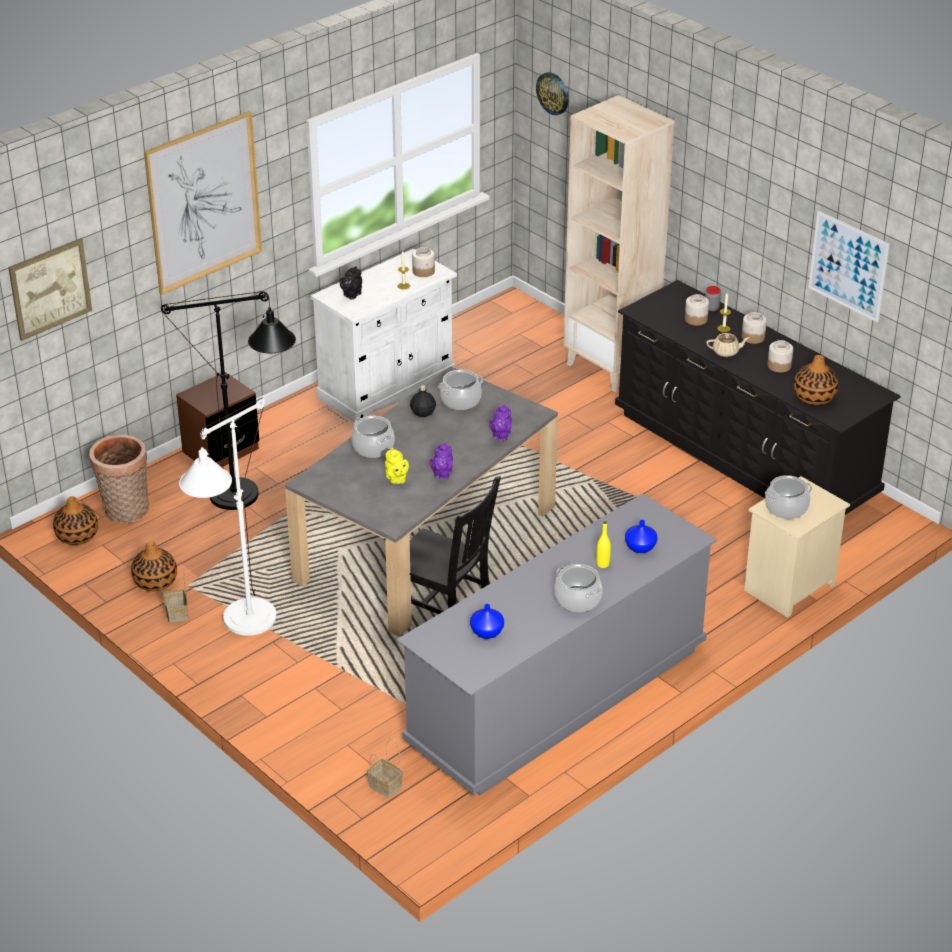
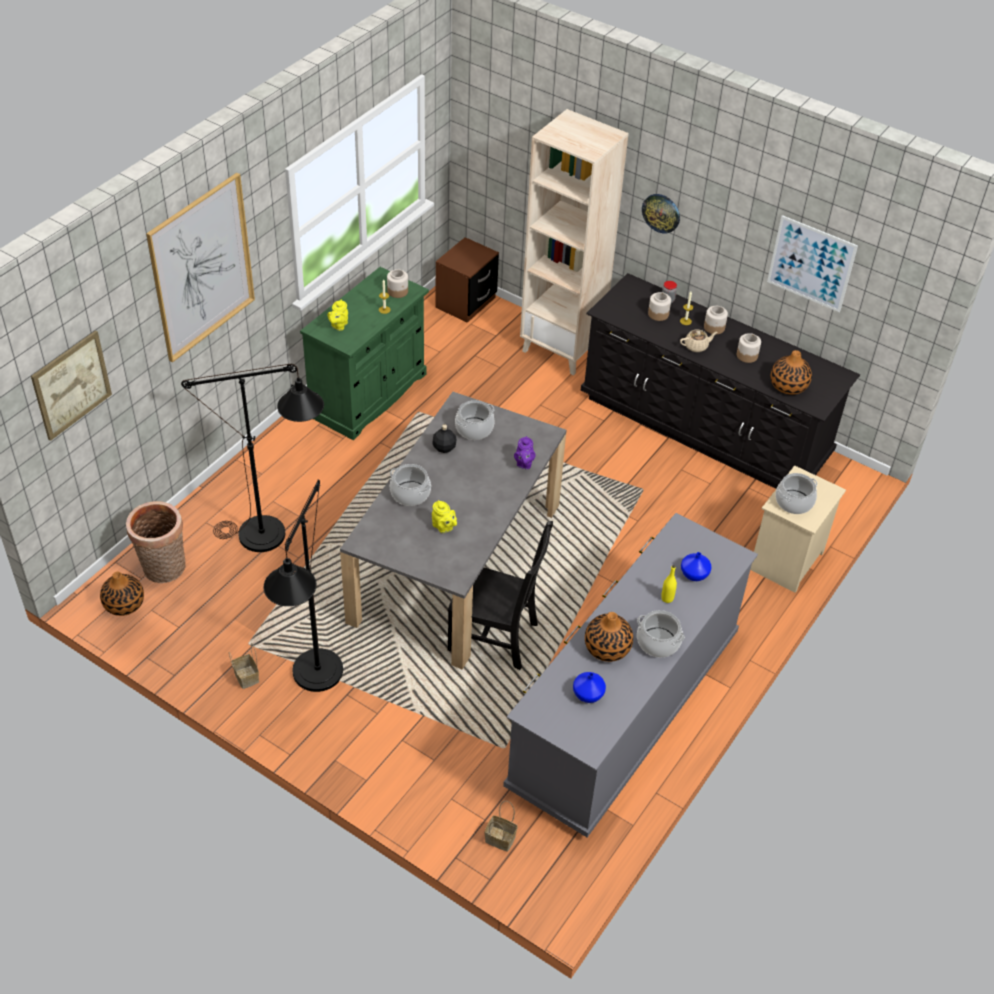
camera: 15 degrees left, 10 degrees up
(155, 582) = (215, 644): vase -> vase (607, 647)
(221, 451) = (235, 487): brown nightstand -> brown nightstand (466, 303)
(243, 628) = (314, 683): white floor lamp -> black floor lamp
(351, 295) = (338, 326): black teapot -> yellow teapot
(387, 386) = (368, 395): white cabinet -> green cabinet
(442, 474) = (484, 515): purple teapot -> none
(553, 93) = (493, 105): wall clock -> wall clock (661, 213)

